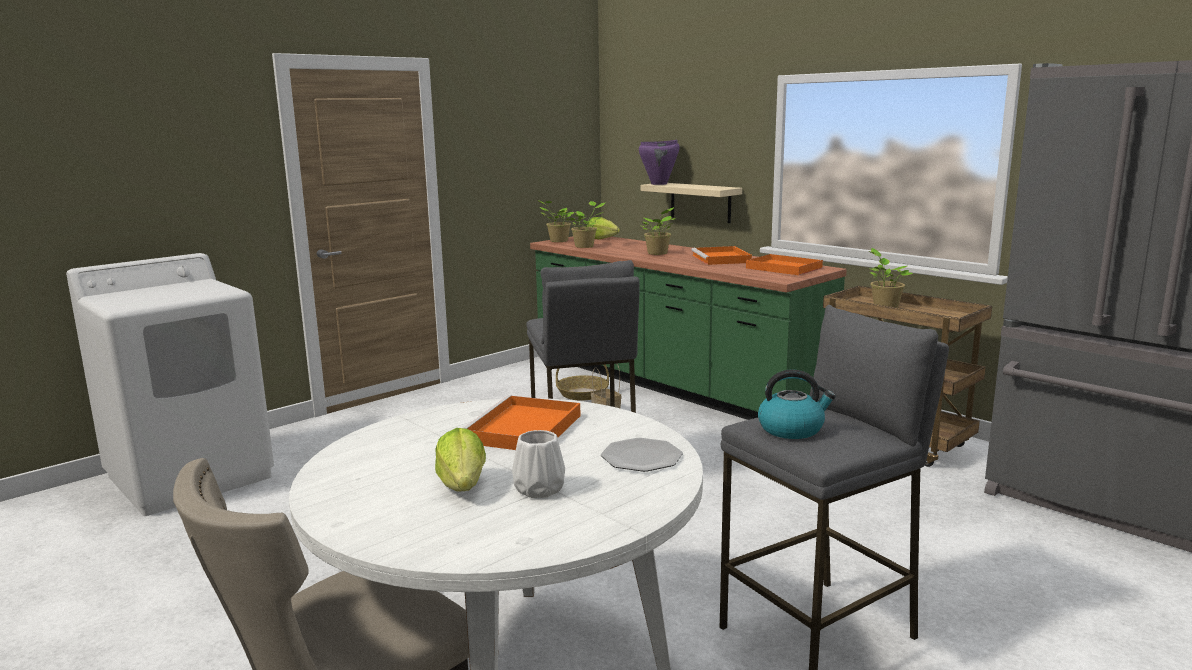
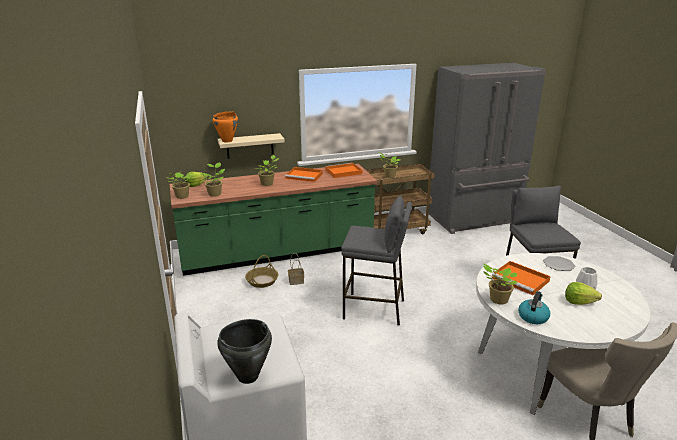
camera: 65 degrees left, 10 degrees up
(111, 300) = (247, 376): none -> black cooking pot
(423, 418) = (497, 299): none -> potted plant
(659, 184) = (227, 141): purple cooking pot -> orange cooking pot
(792, 429) = (546, 234): kettle -> kettle (533, 317)

